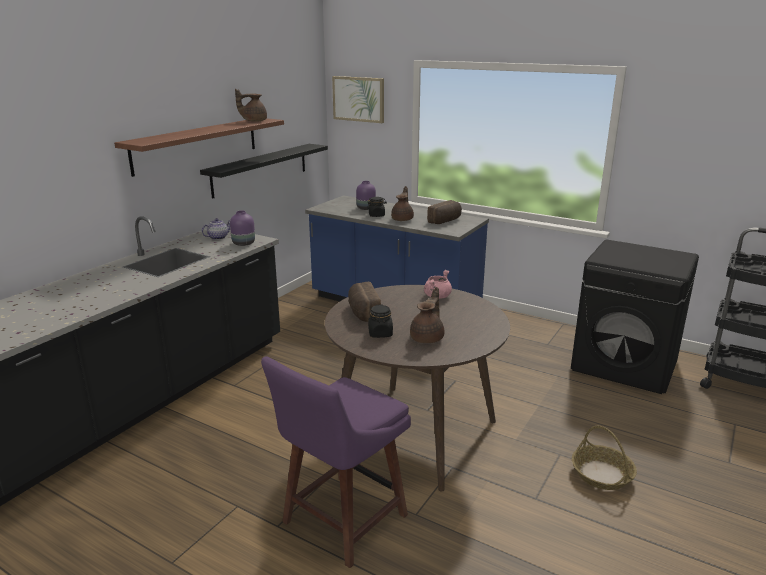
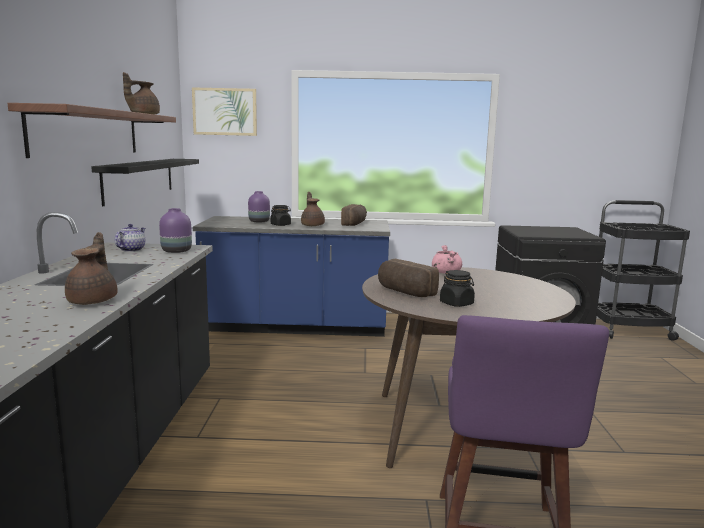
camera: 30 degrees left, 10 degrees down
(428, 338) = (505, 299): brown teapot -> brown teapot (94, 300)
(602, 474) = (639, 416): basket -> none

